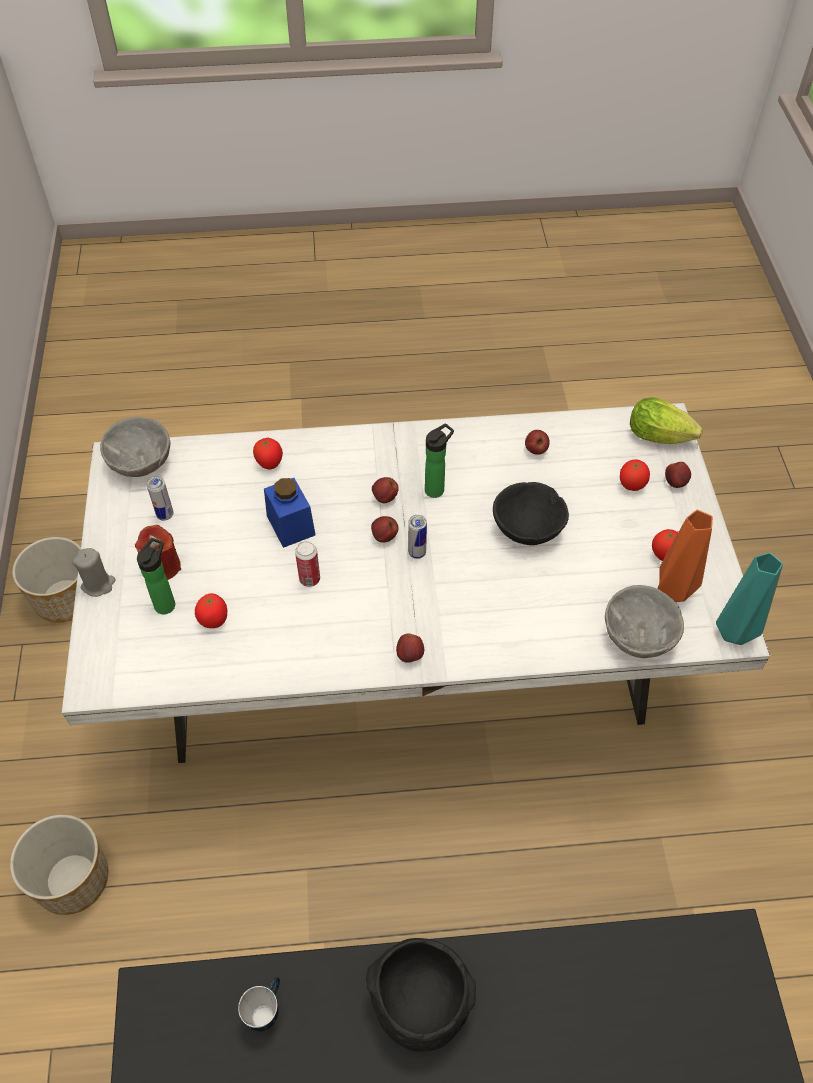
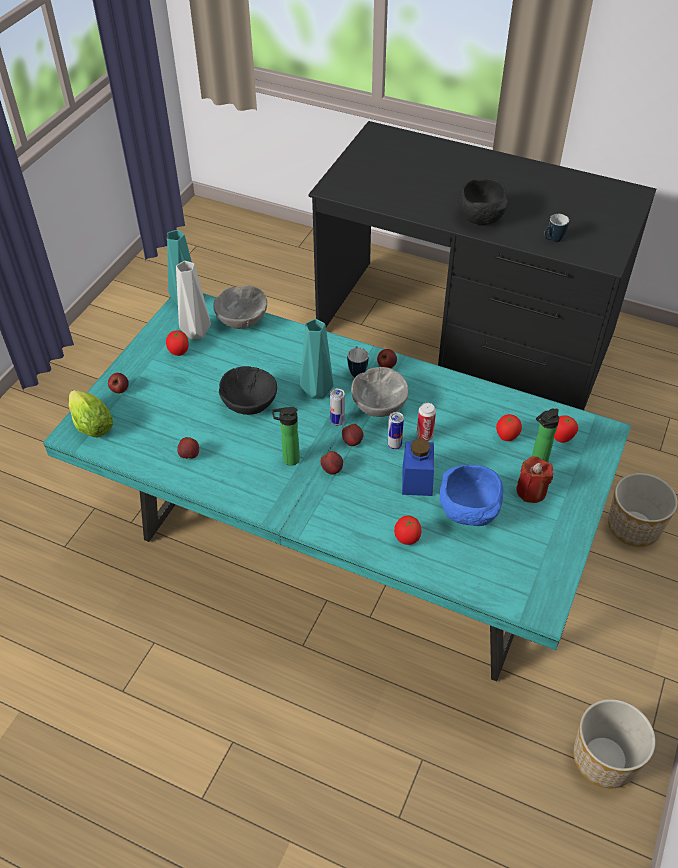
camera: 150 degrees left, 5 degrees down
(98, 584) = (586, 498): grey candle -> none
(142, 464) = (519, 591): grey bowl -> grey bowl (378, 406)
(165, 515) = (515, 533): can -> can (394, 445)
(219, 515) = (470, 513): none -> blue bowl
(404, 670) = (341, 553): white dining table -> turquoise dining table
(441, 631) = (357, 371): none -> mug
(465, 578) = (317, 393): none -> turquoise vase
(631, 486) = (151, 401): tomato -> tomato (561, 438)
(674, 593) = (197, 332): orange vase -> grey vase

